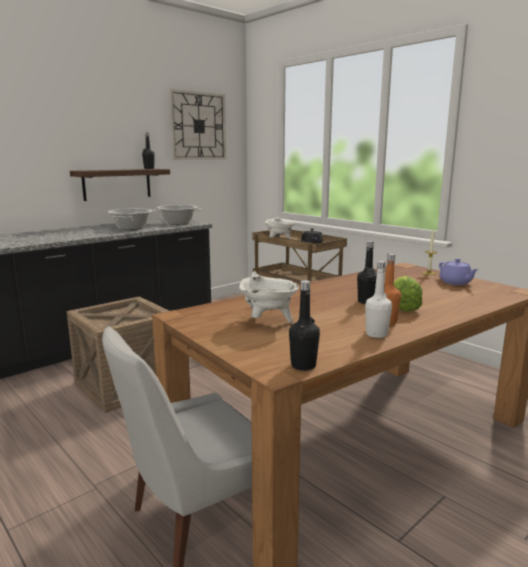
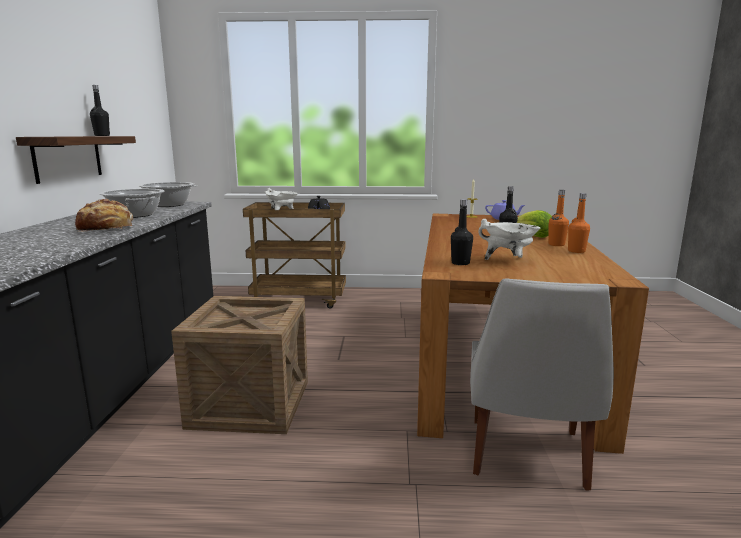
camera: 45 degrees left, 0 degrees up
(81, 235) = (106, 229): none -> bread
(198, 126) = (131, 81): wall clock -> none
(303, 365) = (612, 274): black bottle -> black bottle (460, 263)
(376, 334) = (576, 251): white bottle -> orange bottle

